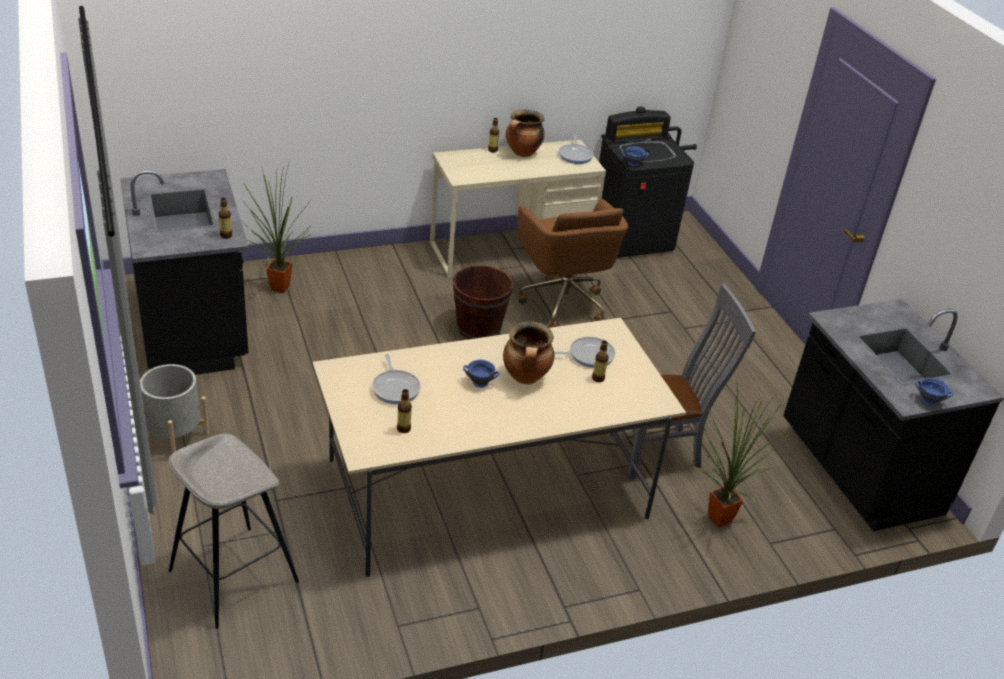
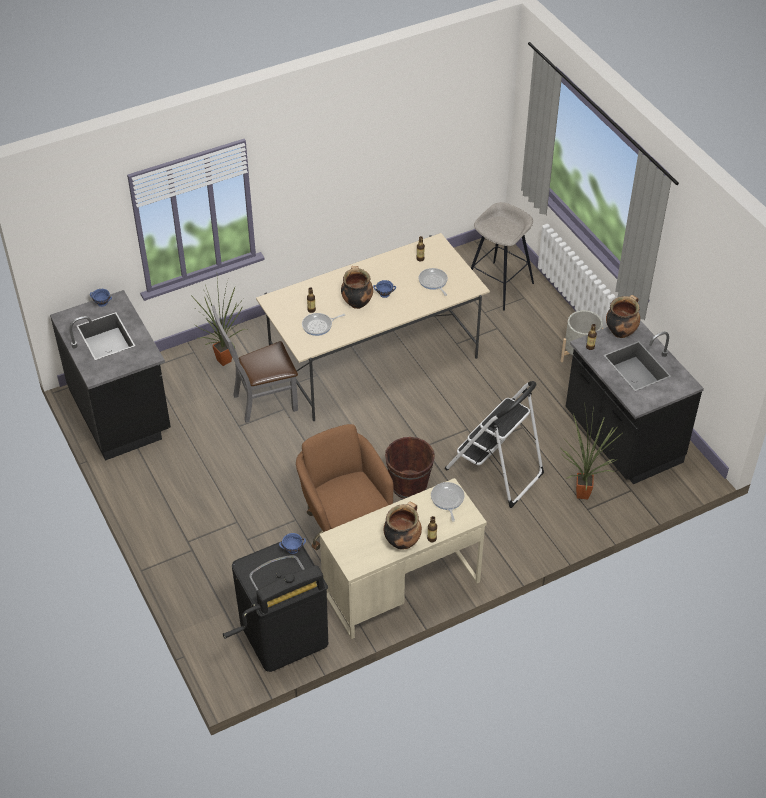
camera: 175 degrees right, 10 degrees up
(170, 245) = (620, 331): none -> cooking pot
(369, 323) = (496, 473): none -> step ladder
(575, 155) = (350, 550): frying pan -> frying pan (447, 500)

